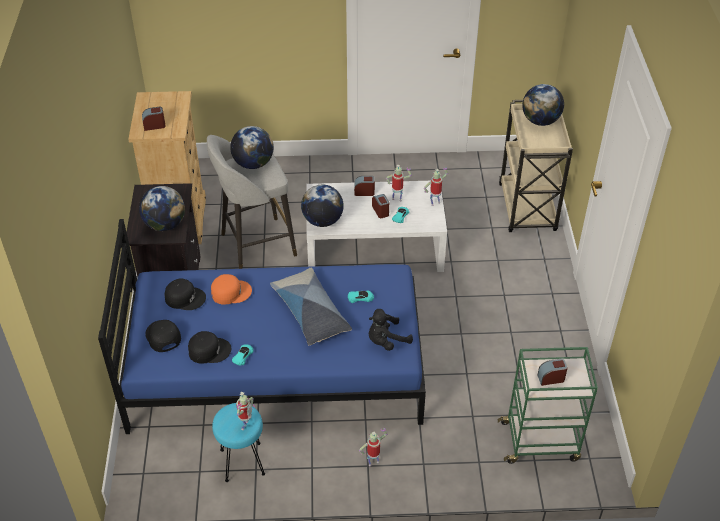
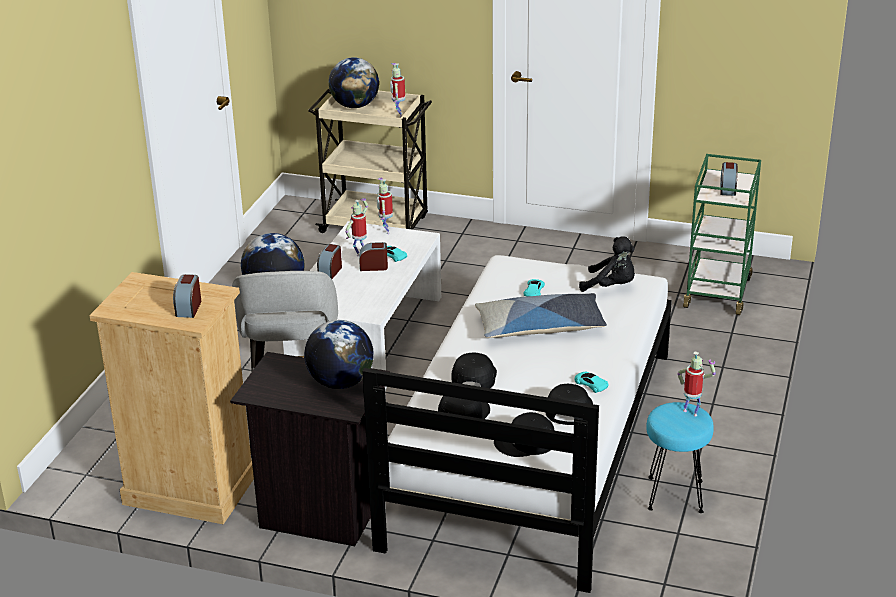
camera: 70 degrees left, 15 degrees down
(230, 292) = (473, 376): orange cap -> black cap
(275, 368) = (532, 445): blue bed -> white bed
(322, 221) = (362, 308): globe -> none
(373, 462) = (708, 399): toy robot -> toy robot (398, 114)
(386, 341) = (611, 286): black plush toy -> black plush toy turned 60 degrees counterclockwise

